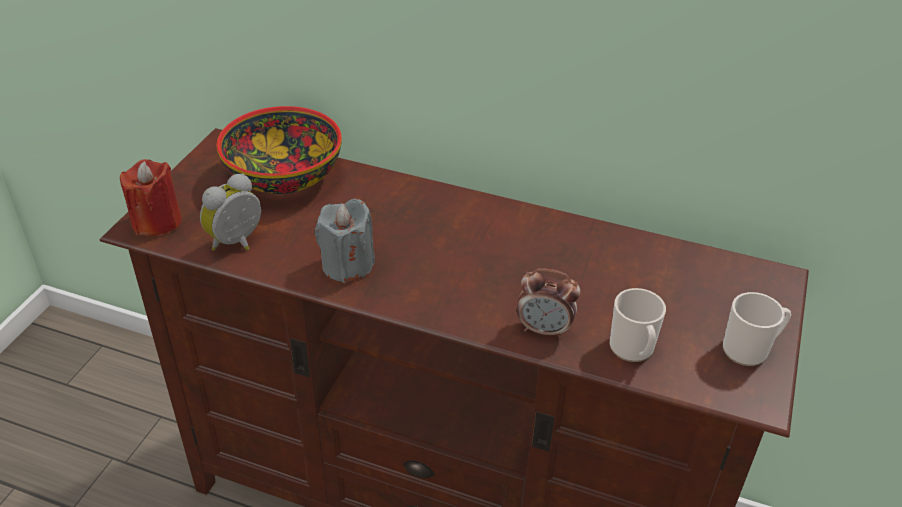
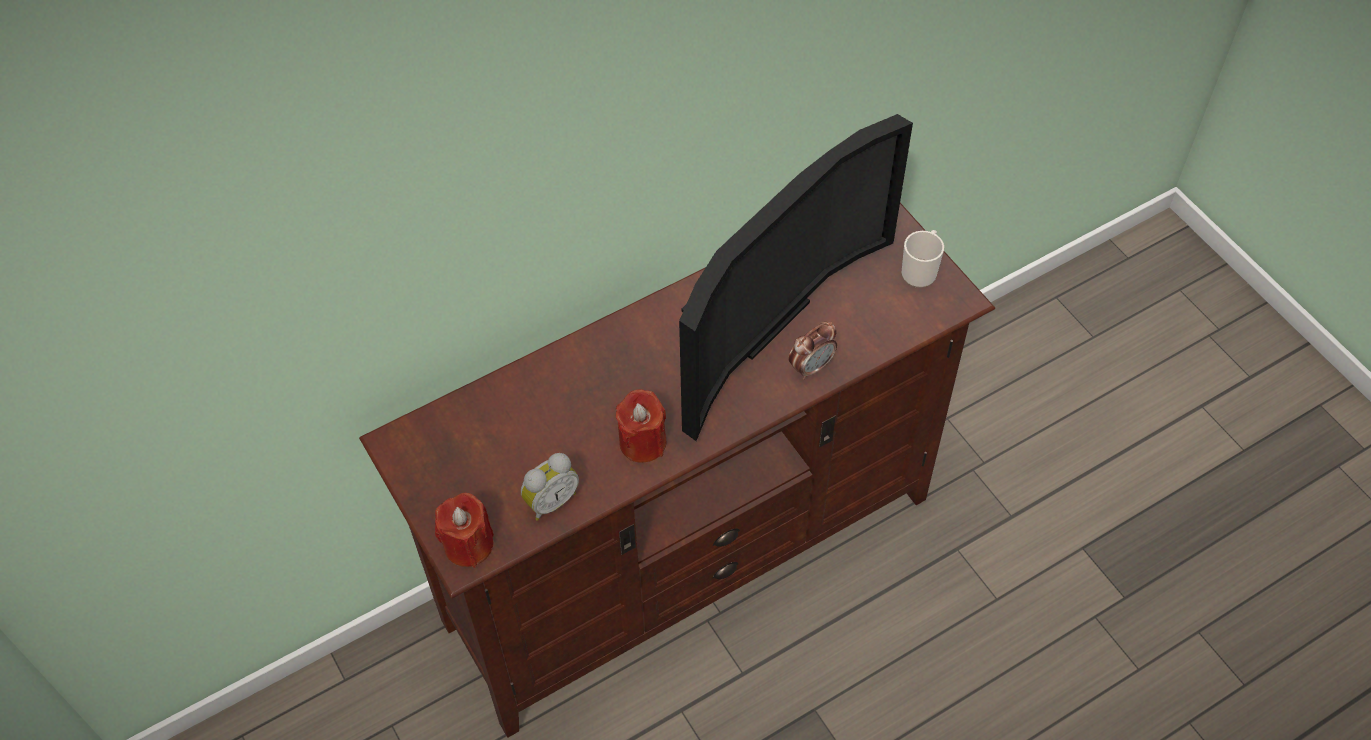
camera: 50 degrees left, 15 degrees up
(238, 243) = (550, 500): alarm clock -> alarm clock turned 120 degrees counterclockwise
(283, 177) = (488, 424): bowl -> none
(347, 265) = (642, 442): grey candle -> red candle
(556, 268) = (758, 317): none -> television
(633, 350) = (870, 332): mug -> none

